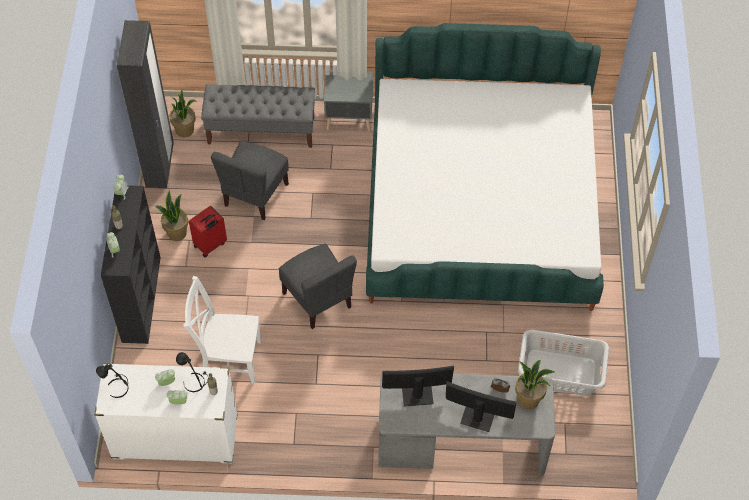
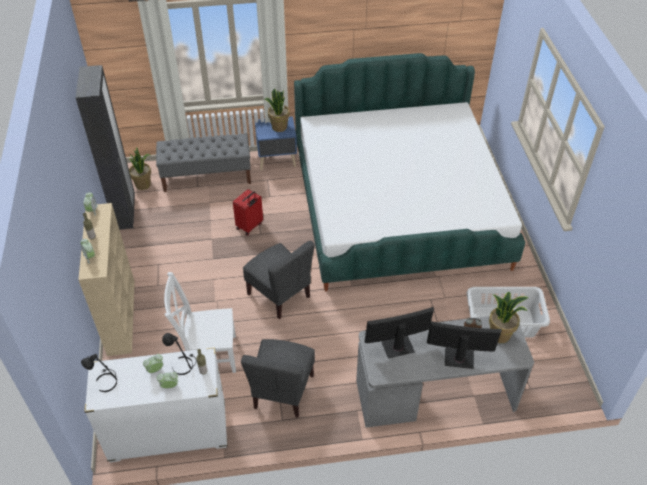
camera: 10 degrees left, 10 degrees down
(141, 298) = (121, 316): black bookcase -> beige bookcase
(176, 233) = (146, 260): potted plant -> potted plant (279, 127)
(210, 245) = (177, 266): red suitcase -> red suitcase (250, 226)
(255, 195) = (210, 223): grey chair -> grey chair (282, 391)
(349, 119) = (277, 160): grey nightstand -> blue nightstand

